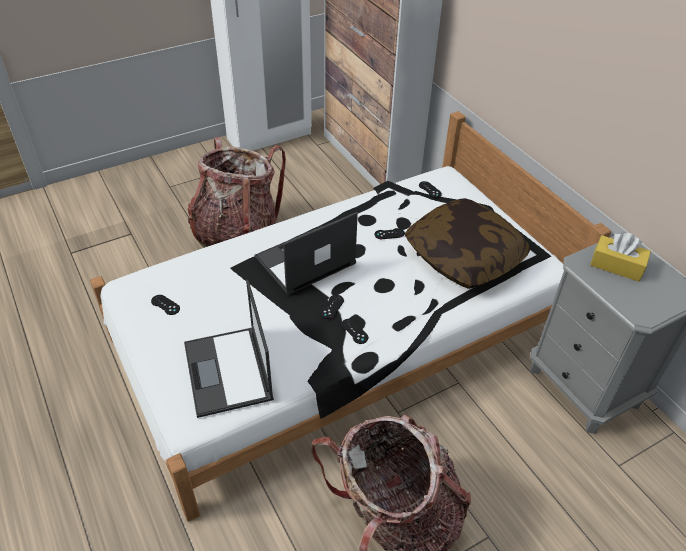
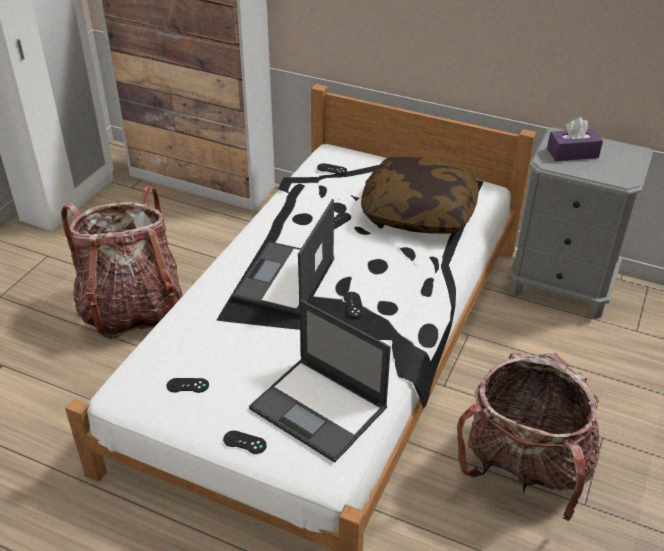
camera: 35 degrees left, 5 degrees down
(354, 331) = (395, 314): black game controller -> black game controller (244, 442)
(616, 265) = (572, 153): yellow tissue box -> purple tissue box

